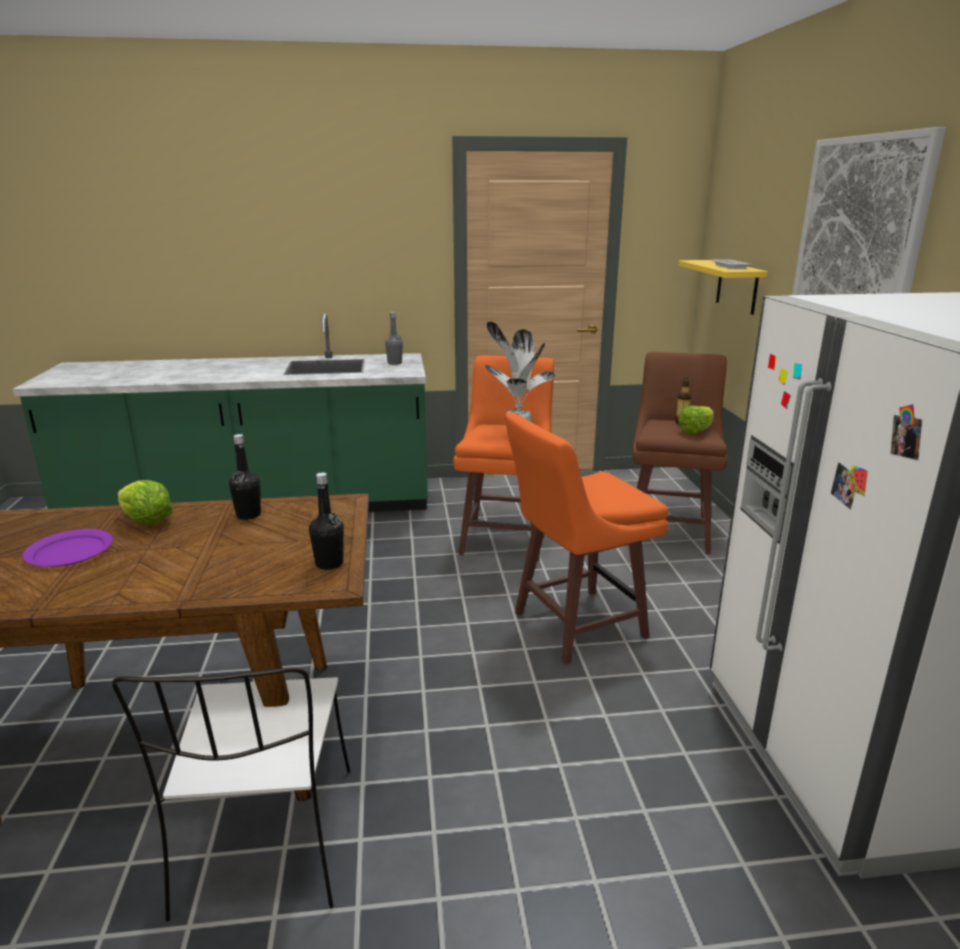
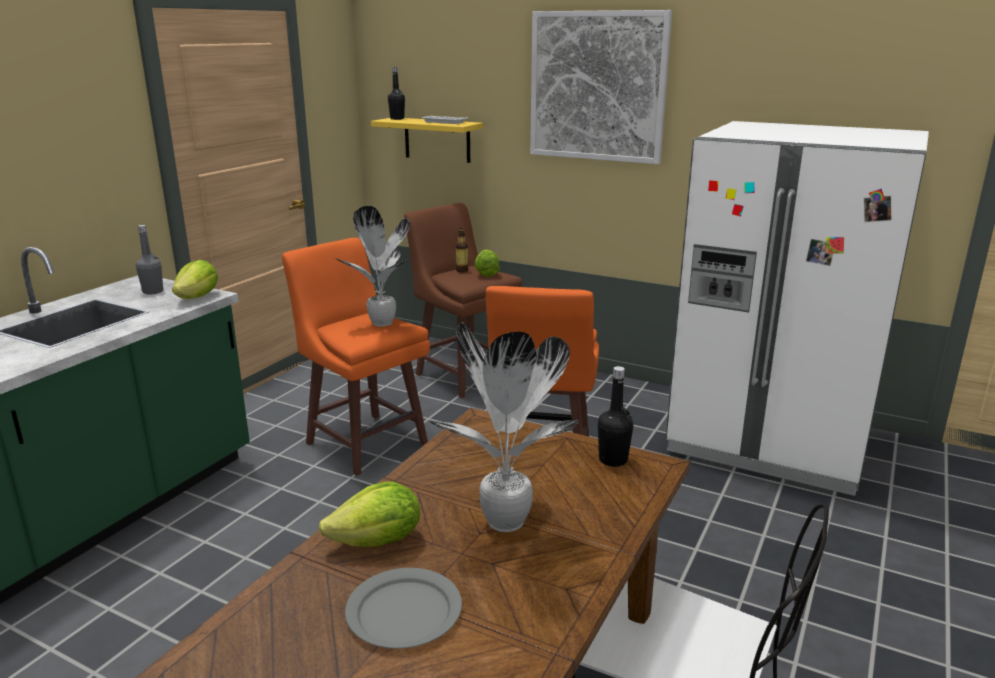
camera: 55 degrees left, 0 degrees up
(70, 552) = (405, 611): purple plate -> grey plate
(193, 551) = (505, 524): none -> potted plant
(248, 515) = (444, 476): black bottle -> black bottle (397, 119)
(402, 372) = (198, 297): none -> lettuce

